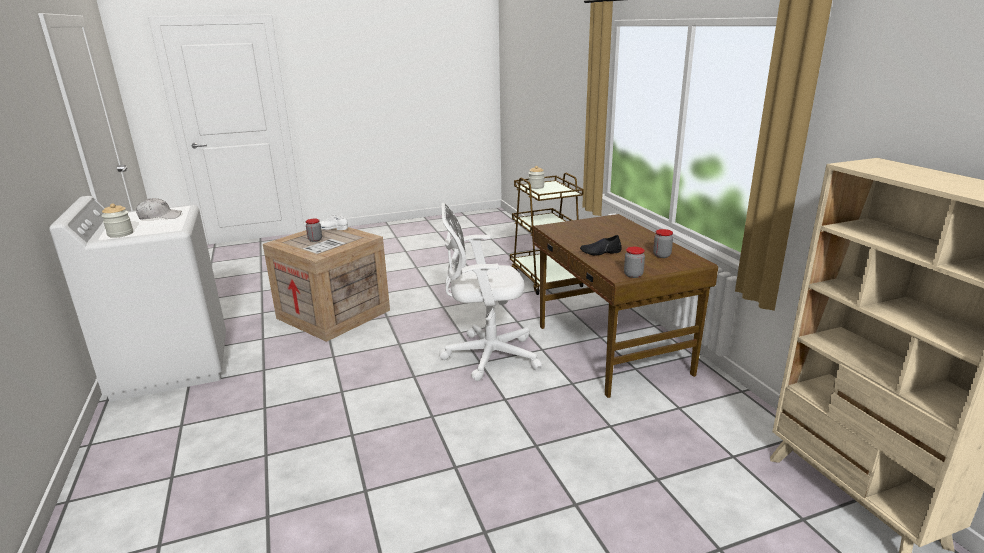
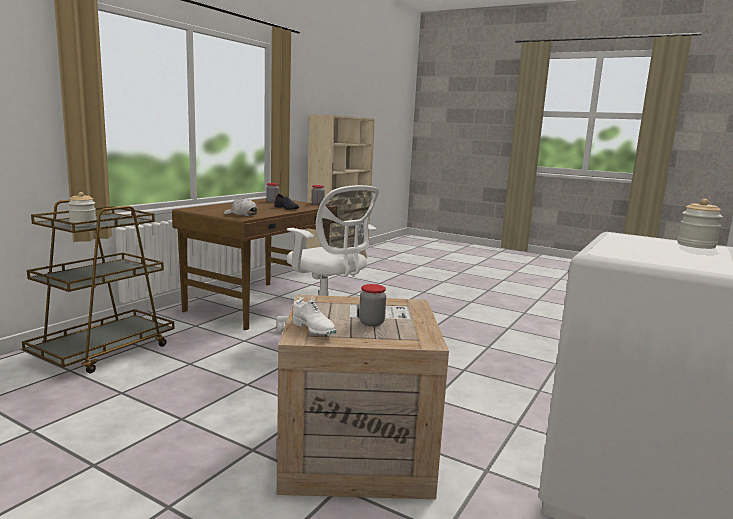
camera: 130 degrees left, 10 degrees down
(160, 217) = (641, 250): white cap -> white cap (240, 215)

